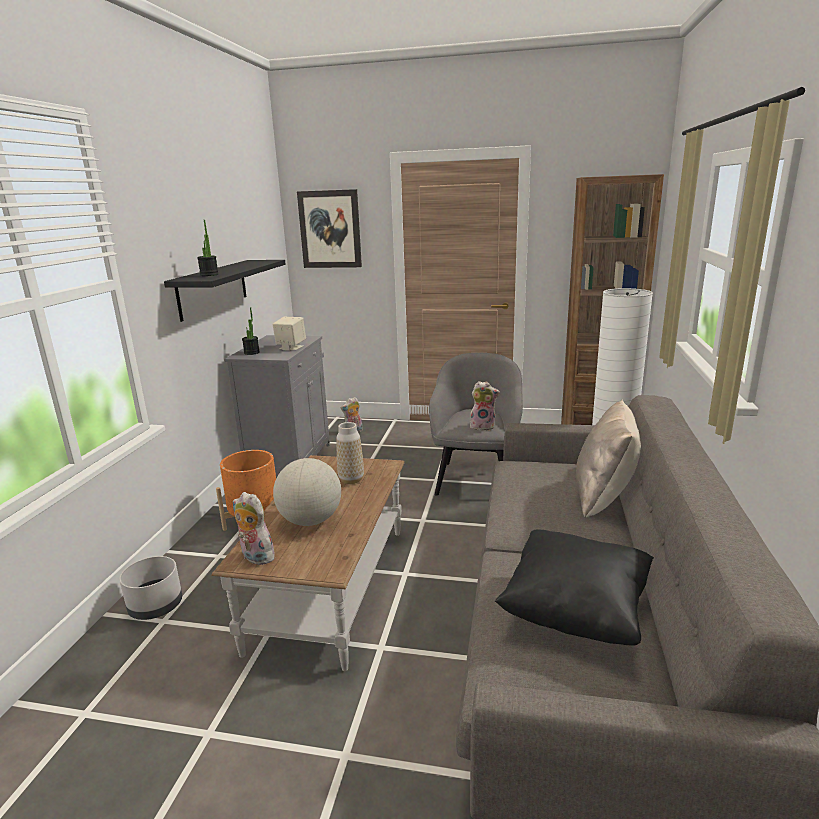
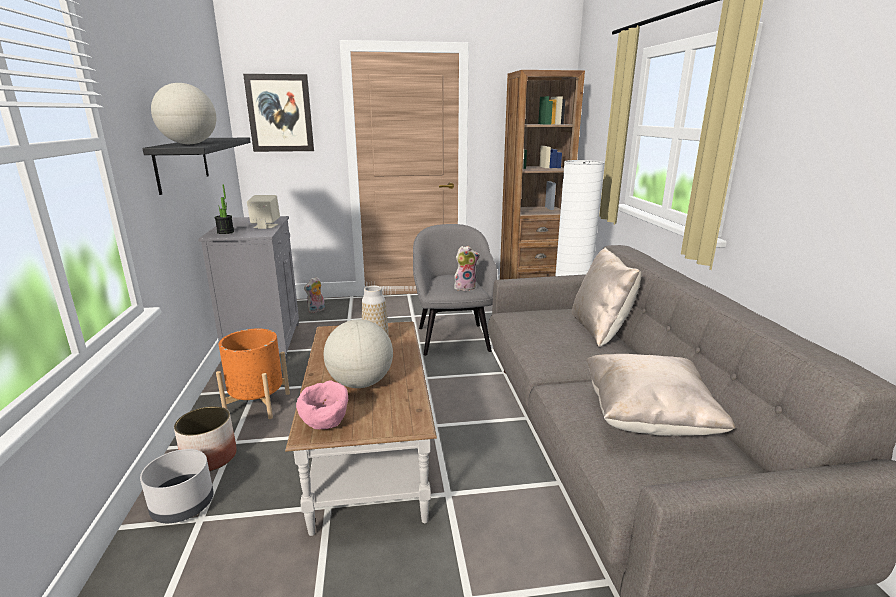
camera: 20 degrees left, 0 degrees up
(195, 567) = (210, 457): none -> planter
(209, 275) = (189, 144): potted plant -> globe
(255, 557) = (325, 425): plush toy -> pink bowl
(575, 611) = (647, 418): black pillow -> beige pillow

